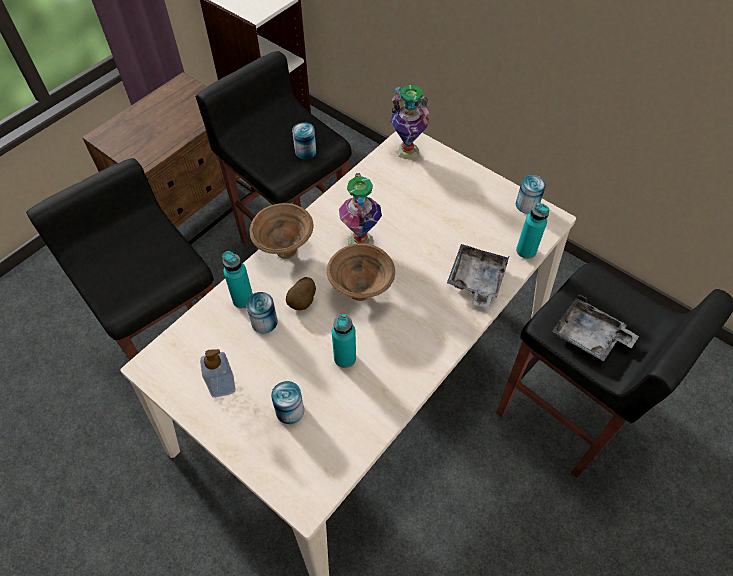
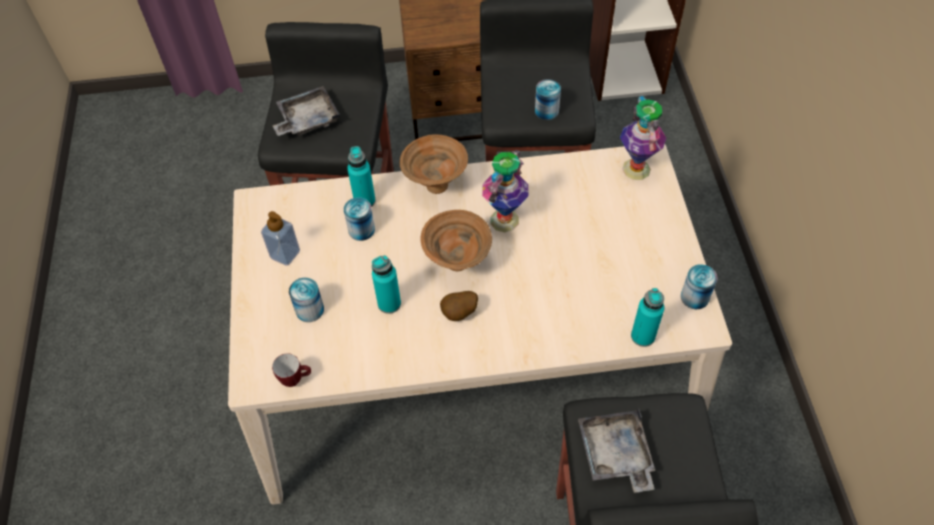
camera: 45 degrees right, 0 degrees up
(303, 302) = (405, 236): potato -> potato (459, 314)
(337, 470) = (296, 379): none -> mug
(476, 280) = (565, 326): grey tray -> grey tray (307, 120)

